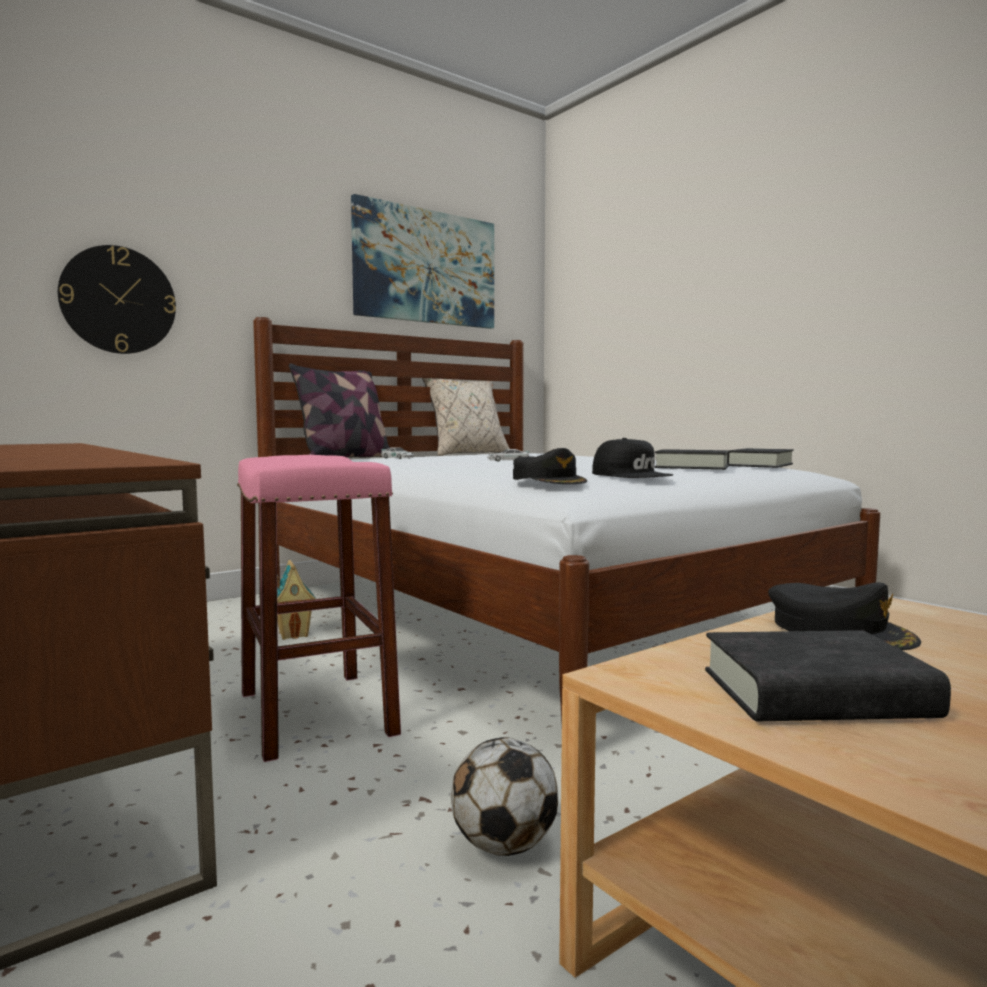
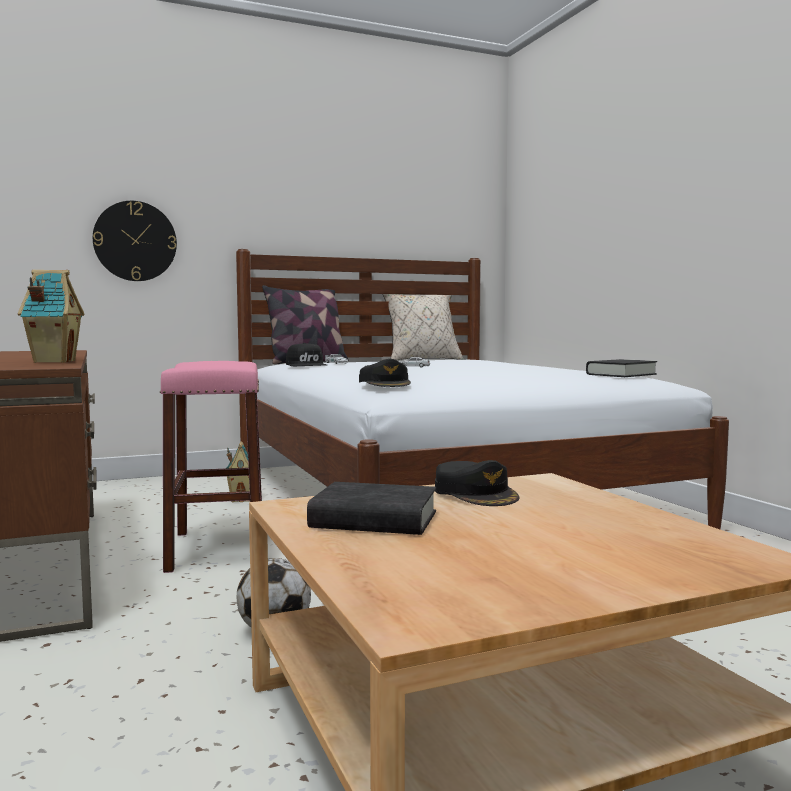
camera: 15 degrees right, 0 degrees up
(107, 456) = (53, 361): none -> toy house
(426, 267) = (388, 198): picture -> none
(632, 475) = (466, 380): black cap -> black cap (307, 365)
(692, 467) = (547, 375): black book -> none

